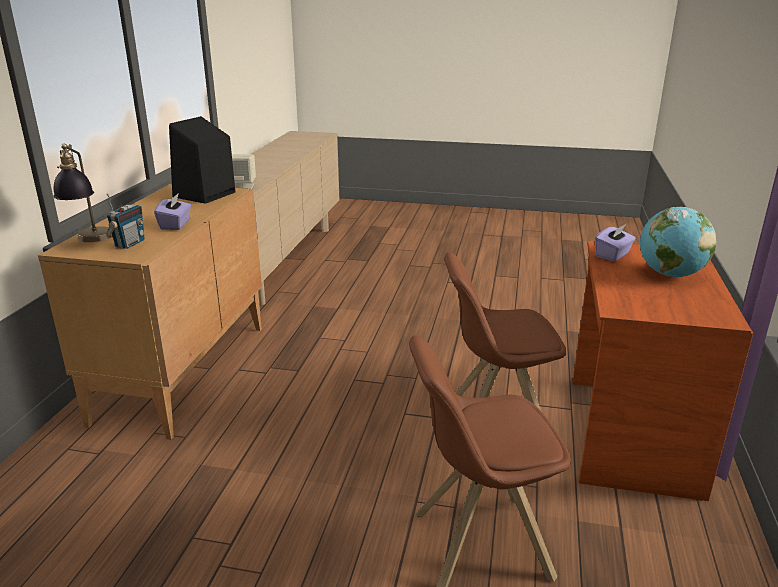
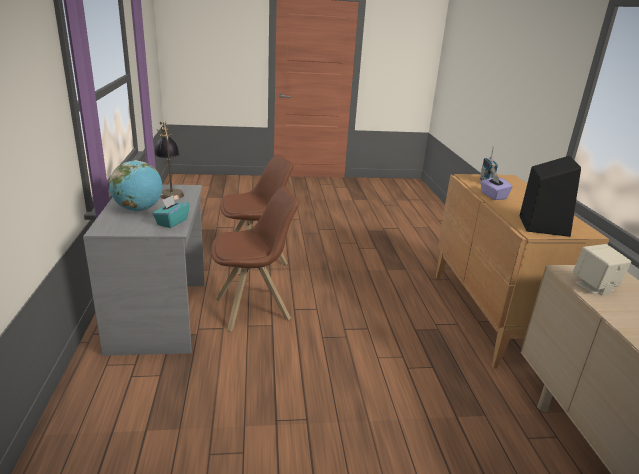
camera: 160 degrees right, 0 degrees up
(90, 241) = (511, 182): table lamp -> table lamp (170, 192)
(613, 255) = (172, 222): purple tissue box -> turquoise tissue box
(629, 433) = (161, 316): brown desk -> grey desk

